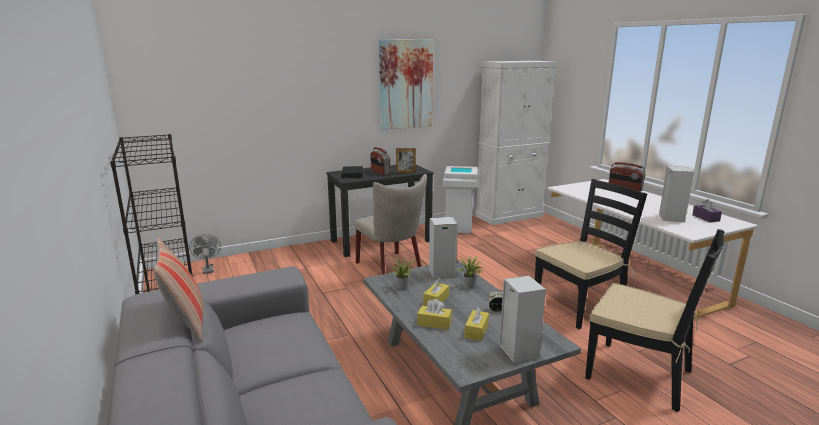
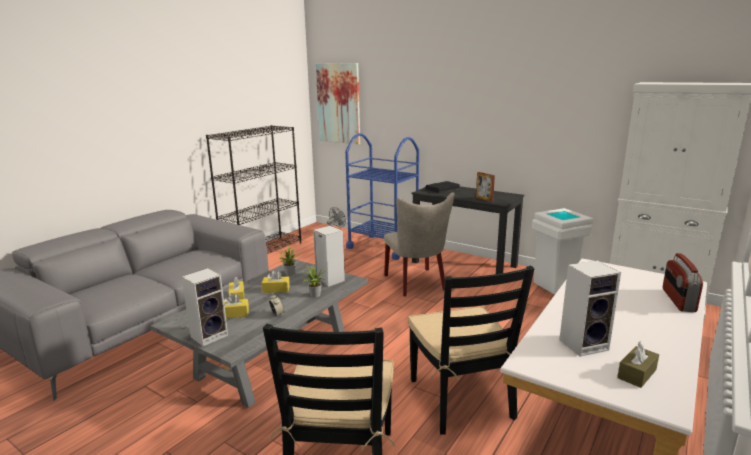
camera: 60 degrees right, 0 degrees up
(186, 323) = (147, 227): pillow -> none
(288, 257) = (383, 247): none -> blue cart
(380, 172) = (466, 193): radio -> none
(391, 268) = (417, 284): beige chair -> beige chair turned 45 degrees counterclockwise
(406, 84) = (527, 106): picture -> picture (338, 103)
(579, 306) = (461, 399): black chair -> black chair turned 45 degrees clockwise
(705, 218) = (637, 374): purple tissue box -> brown tissue box

